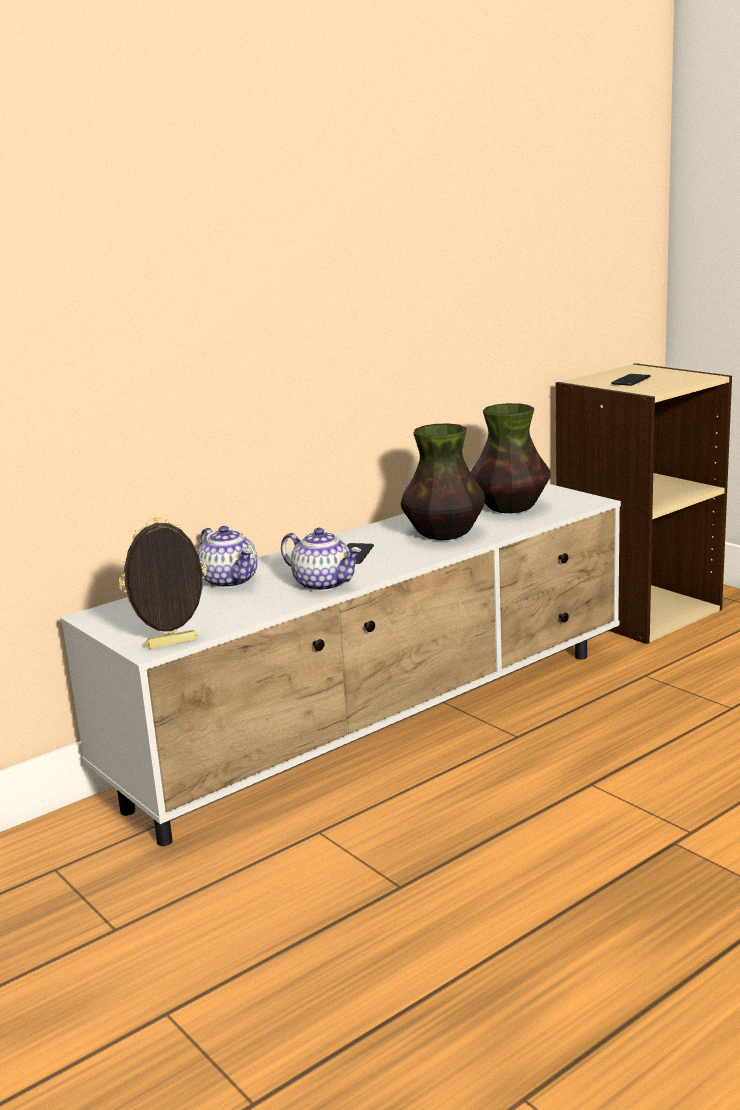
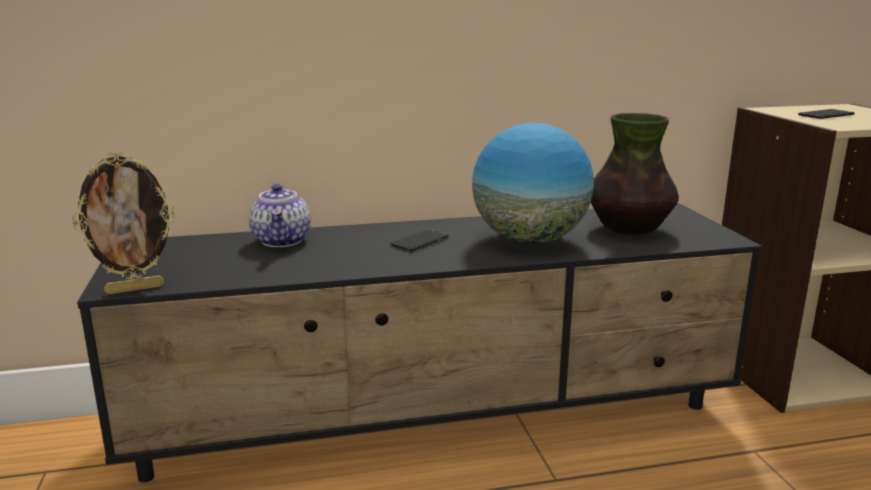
camera: 25 degrees right, 0 degrees up
(172, 645) = (135, 288): picture frame -> picture frame turned 150 degrees clockwise
(324, 584) = (350, 263): teapot -> none
(383, 725) = (438, 421): white tv stand -> black tv stand
(443, 534) = (529, 240): vase -> globe

